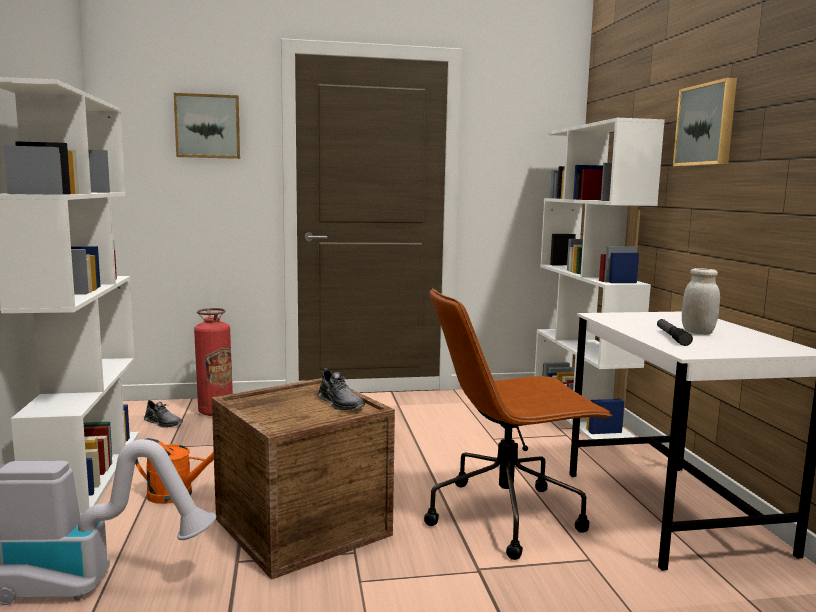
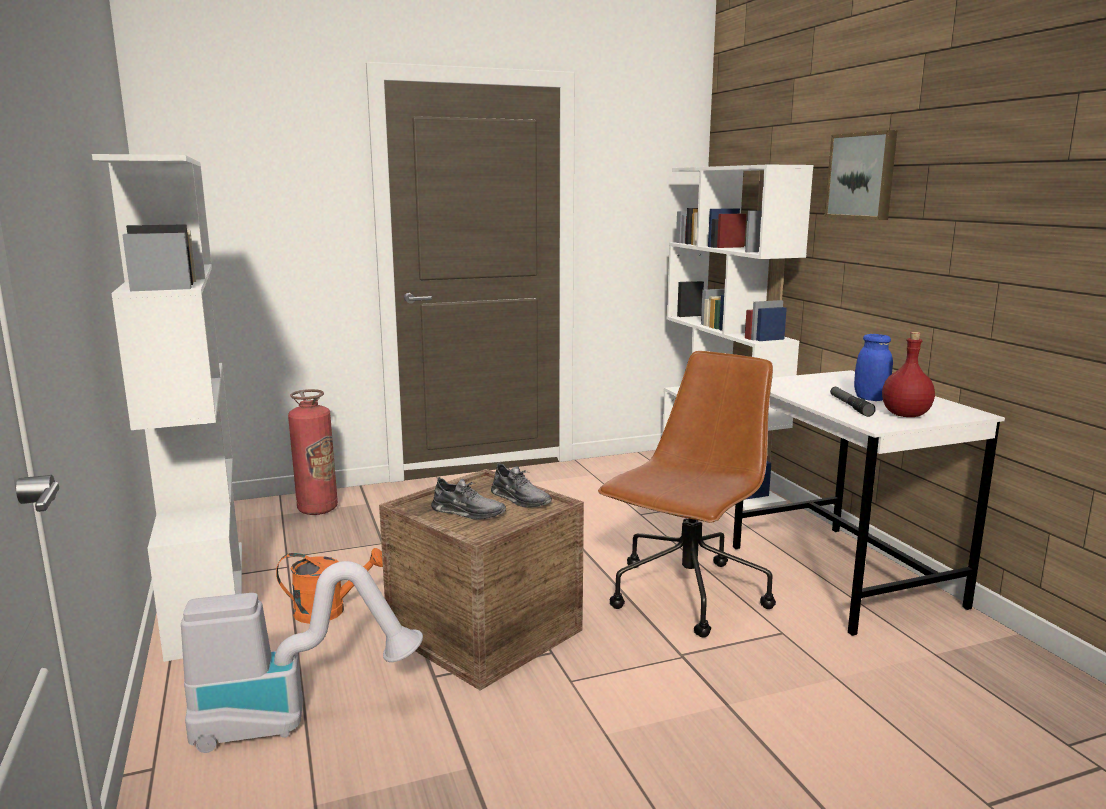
camera: 10 degrees left, 5 degrees up
(163, 423) = (262, 528): grey shoe -> grey shoe (468, 512)
(208, 126) = (283, 171): picture -> none
(507, 515) = (687, 596): brown office chair -> brown office chair turned 150 degrees clockwise
(697, 332) = (870, 398): white jar -> blue jar
(726, 347) = (906, 415): none -> red bottle

